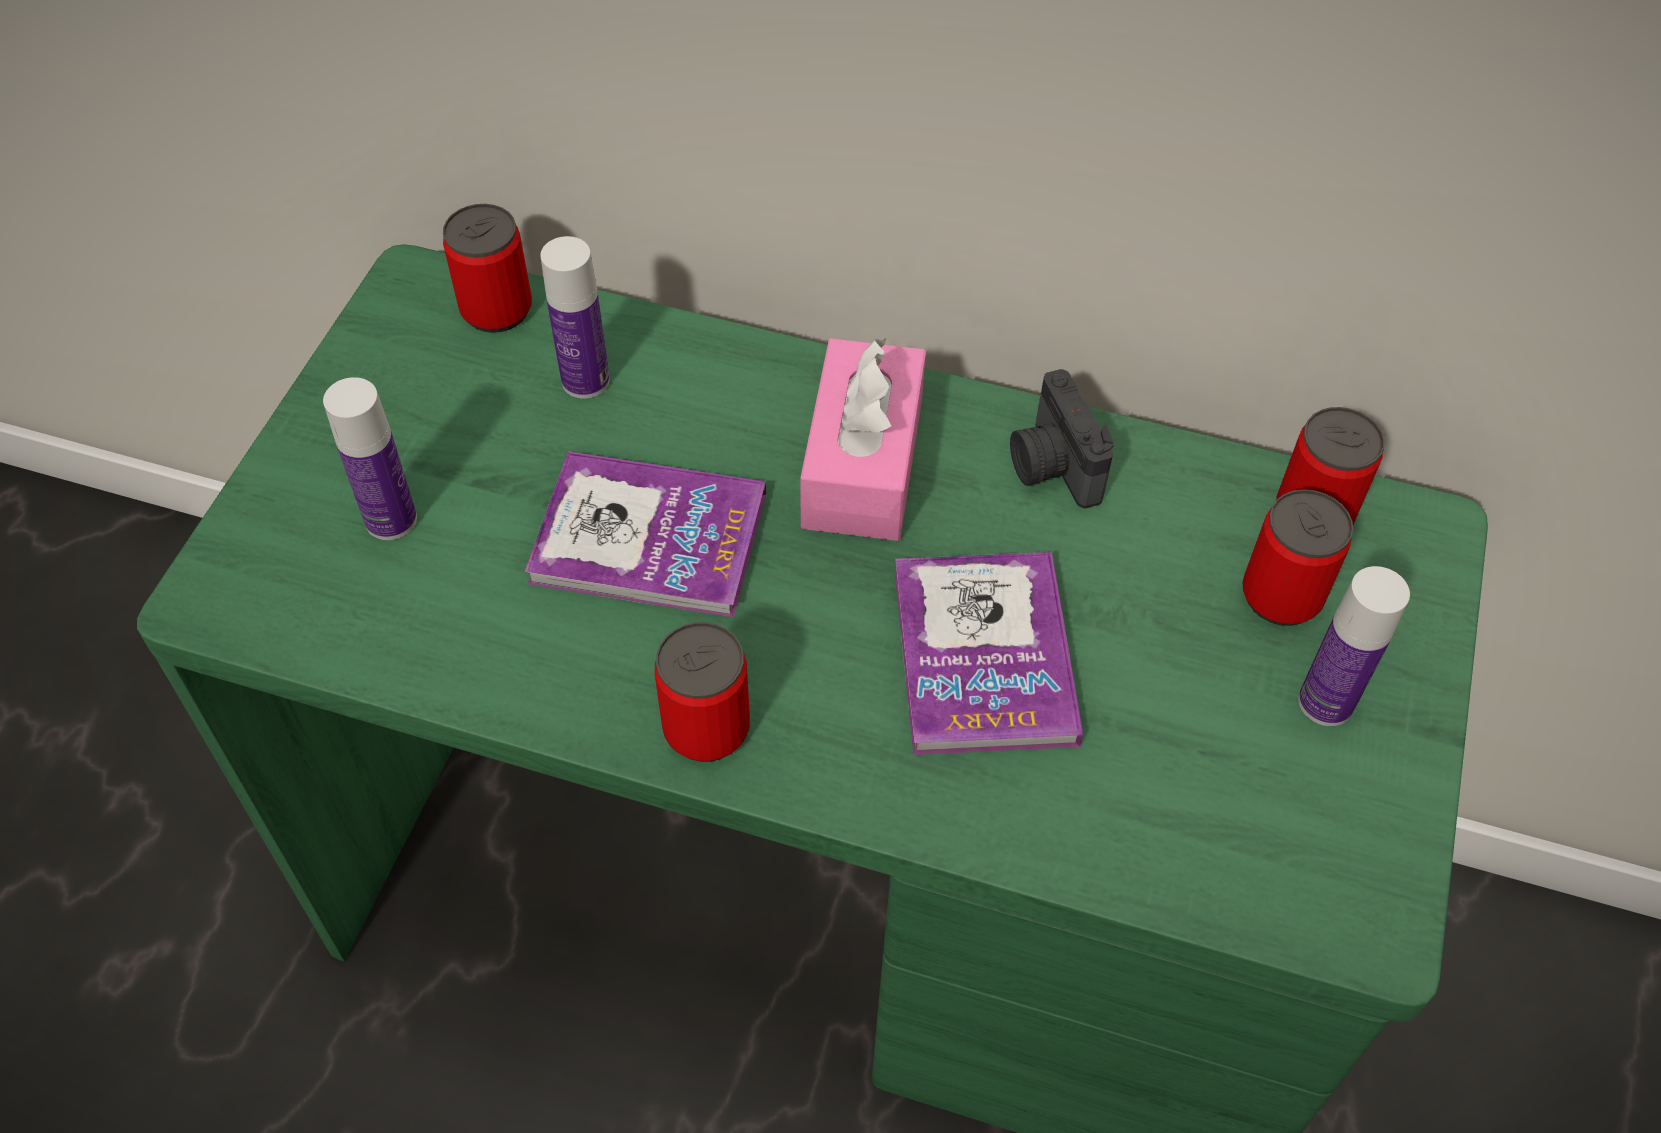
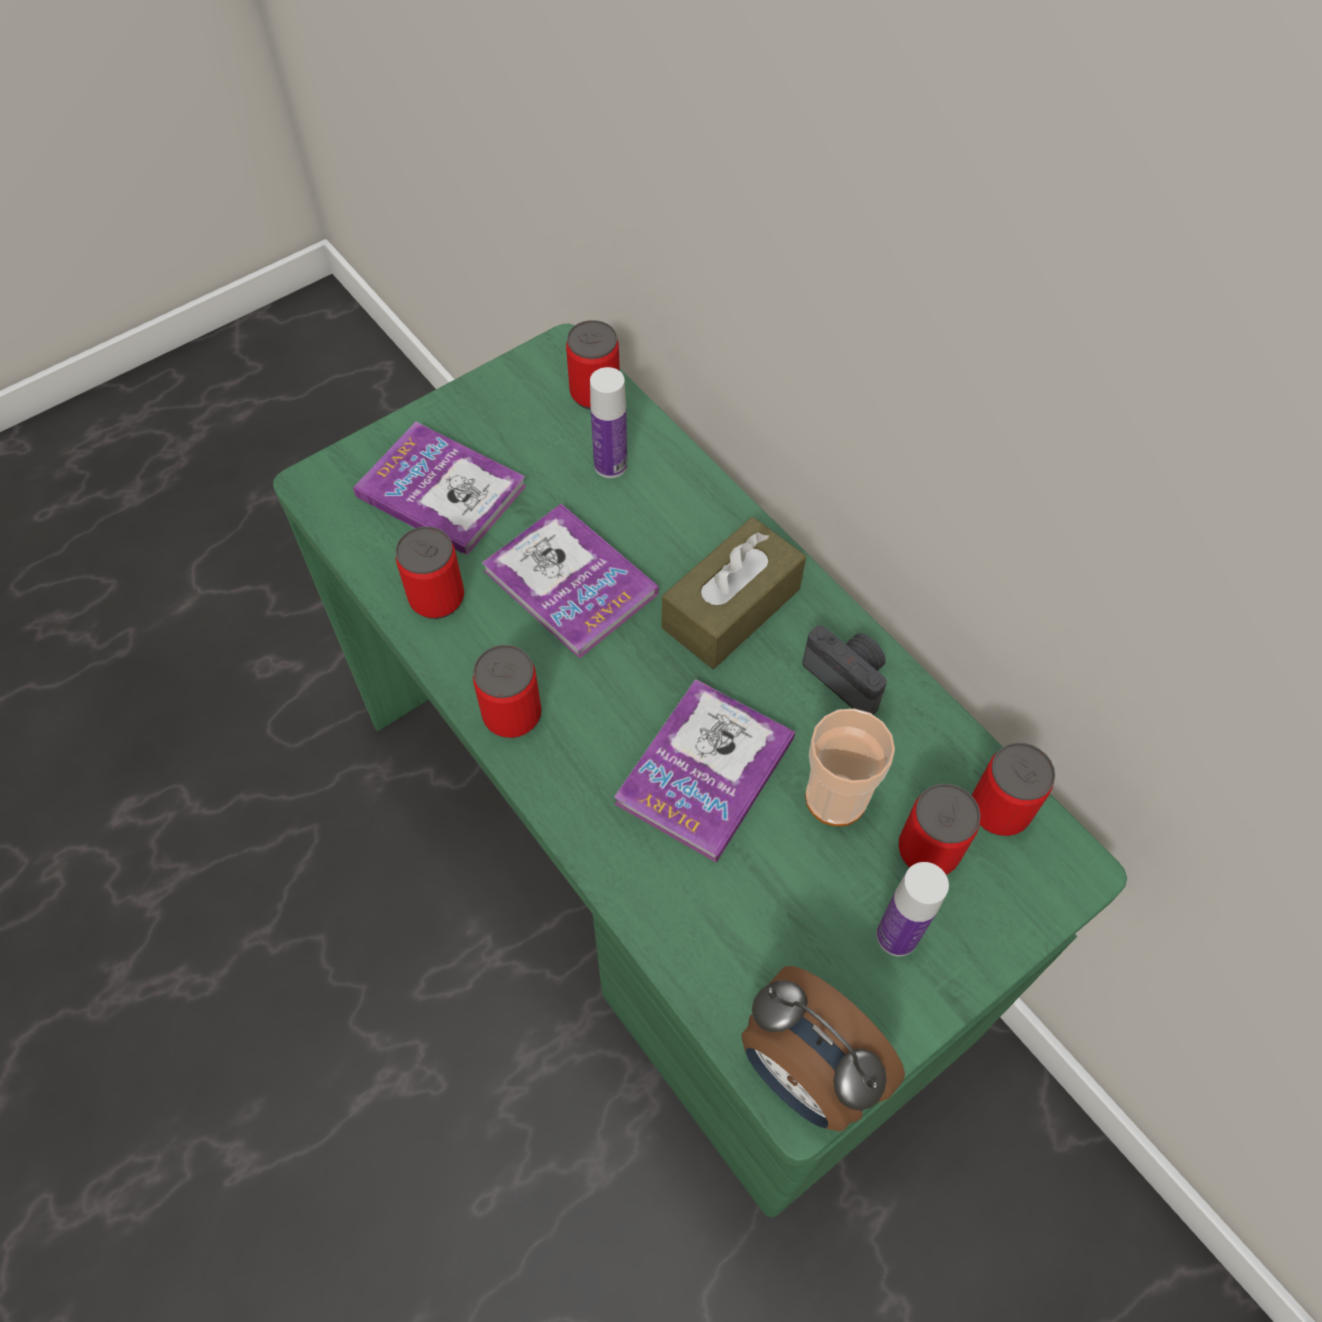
camera: 35 degrees right, 5 degrees up
(391, 520) = (441, 491): bottle -> book
(494, 648) = (437, 598): none -> can
(862, 464) = (731, 608): pink tissue box -> brown tissue box
(1051, 466) = (848, 677): camera -> camera turned 120 degrees clockwise
(1145, 599) = (836, 798): none -> cup
(1358, 905) = (805, 1072): none -> alarm clock

